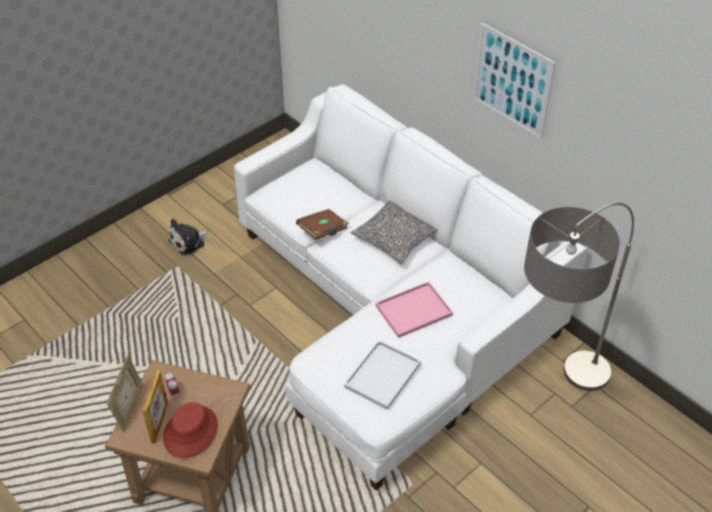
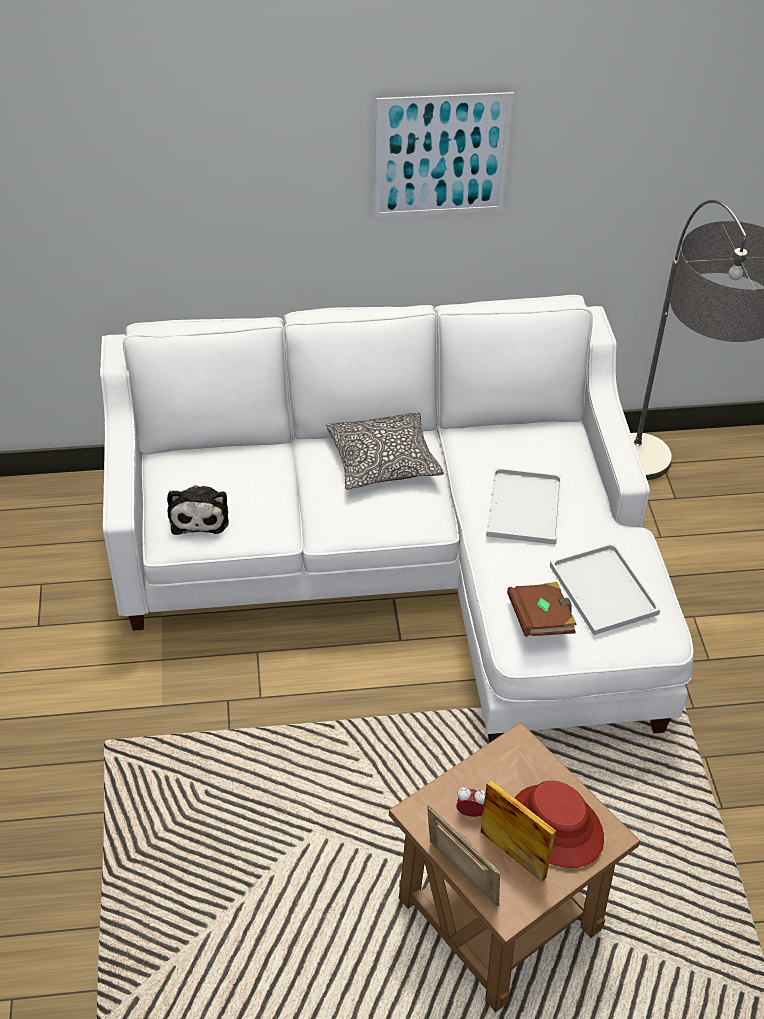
camera: 55 degrees left, 0 degrees up
(189, 242) = (71, 702): plush toy -> plush toy (199, 515)
(323, 231) = (302, 517): brown book -> brown book (541, 620)
(413, 311) = (525, 509): pink tray -> white tray

